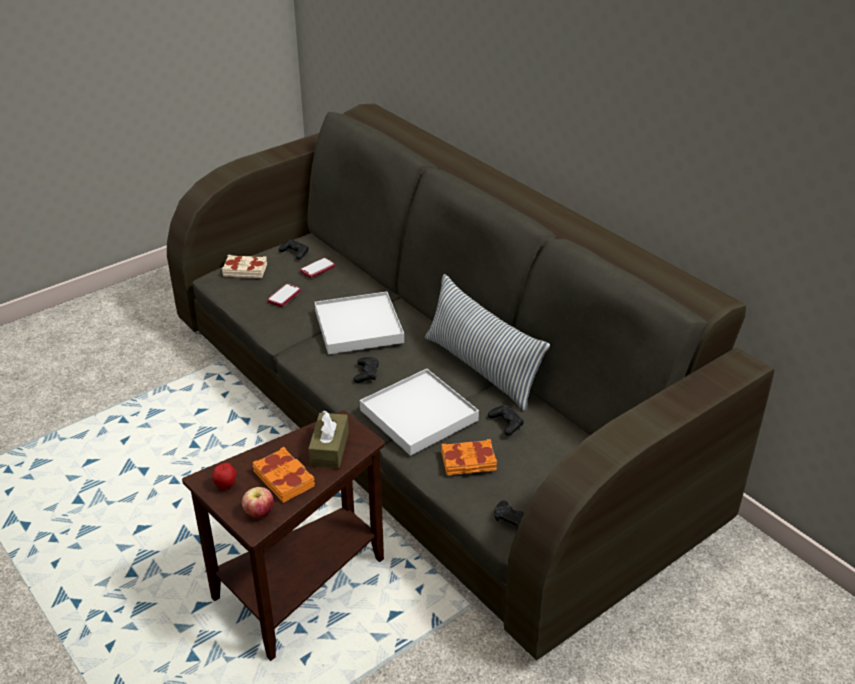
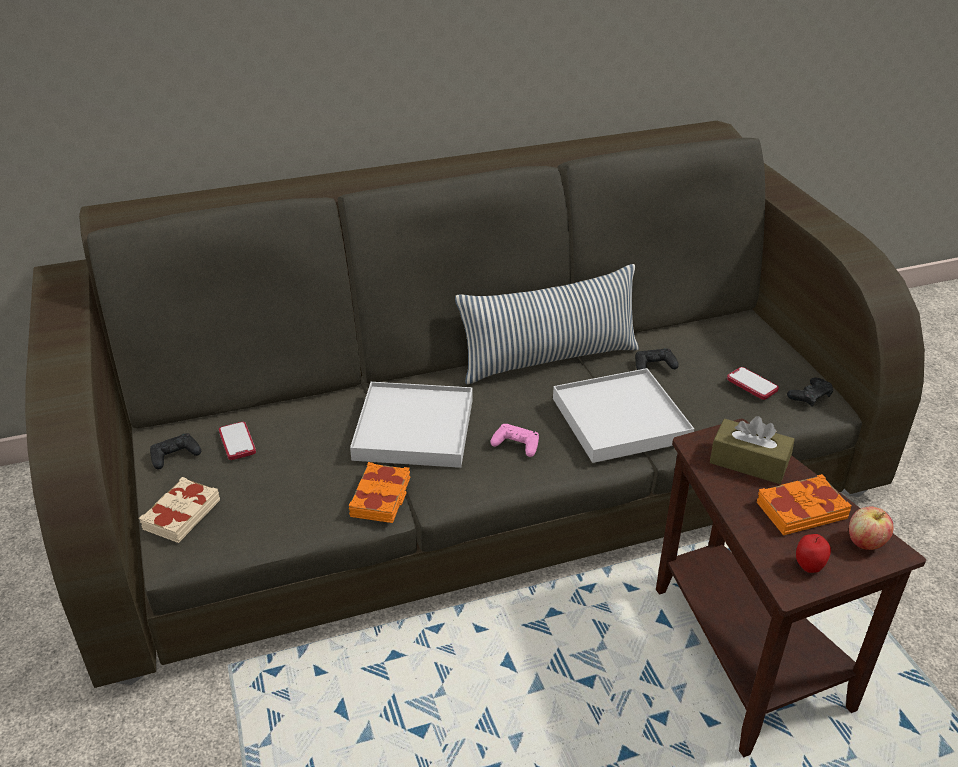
camera: 70 degrees left, 0 degrees up
(284, 296) = (283, 487): phone -> phone (752, 384)
(366, 373) = (516, 444): black game controller -> pink game controller
(468, 462) = (711, 405): orange book -> orange book (381, 498)

